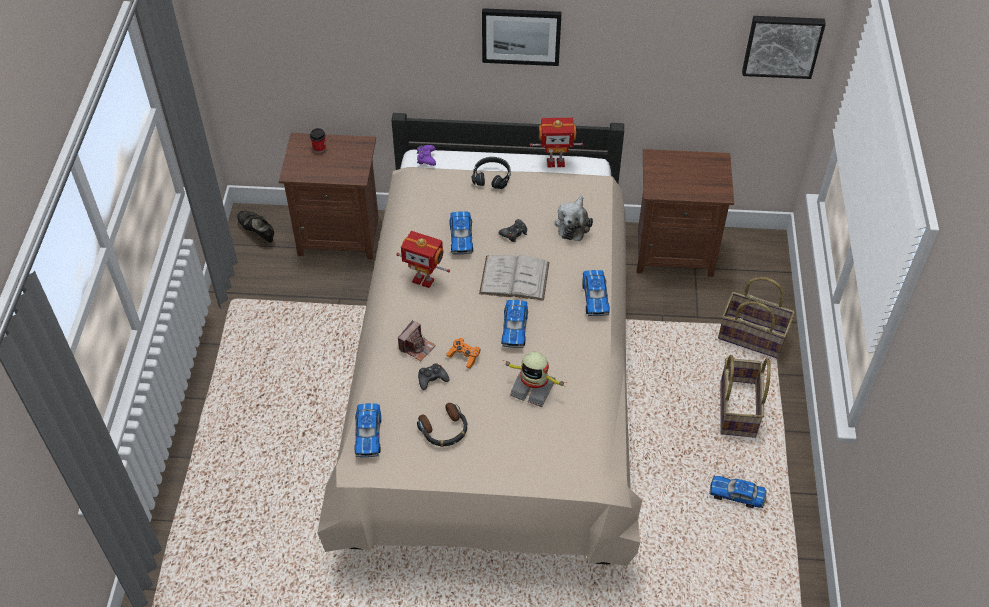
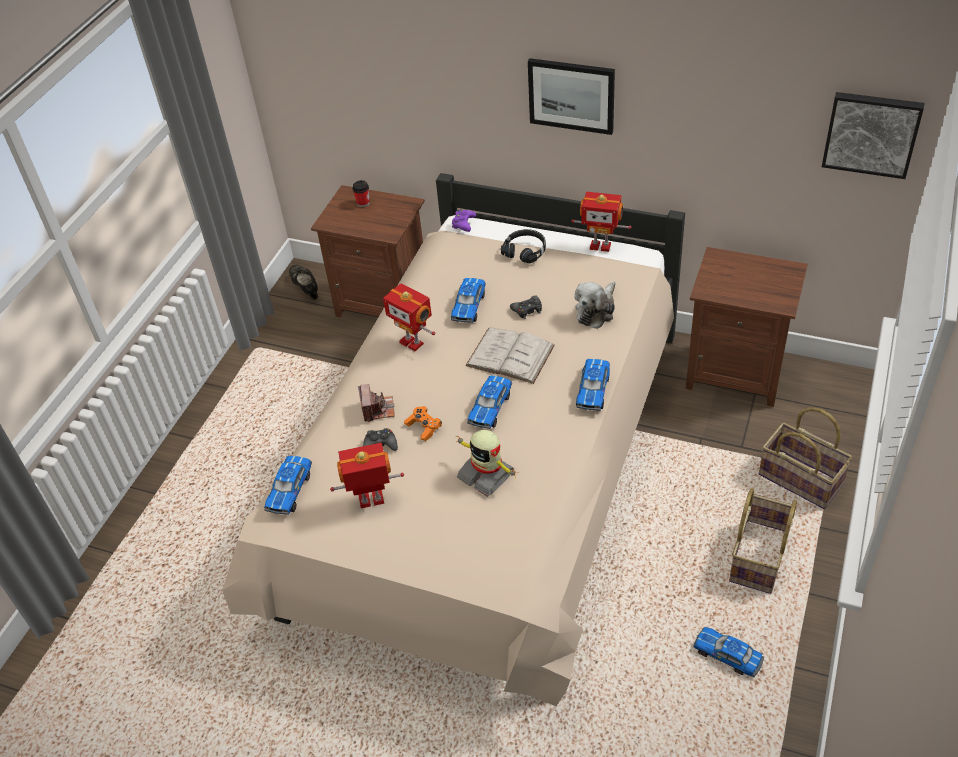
camera: 20 degrees right, 5 degrees down
(417, 347) = (377, 409): camera -> camera turned 60 degrees counterclockwise
(444, 430) = (371, 501): headphones -> toy robot

